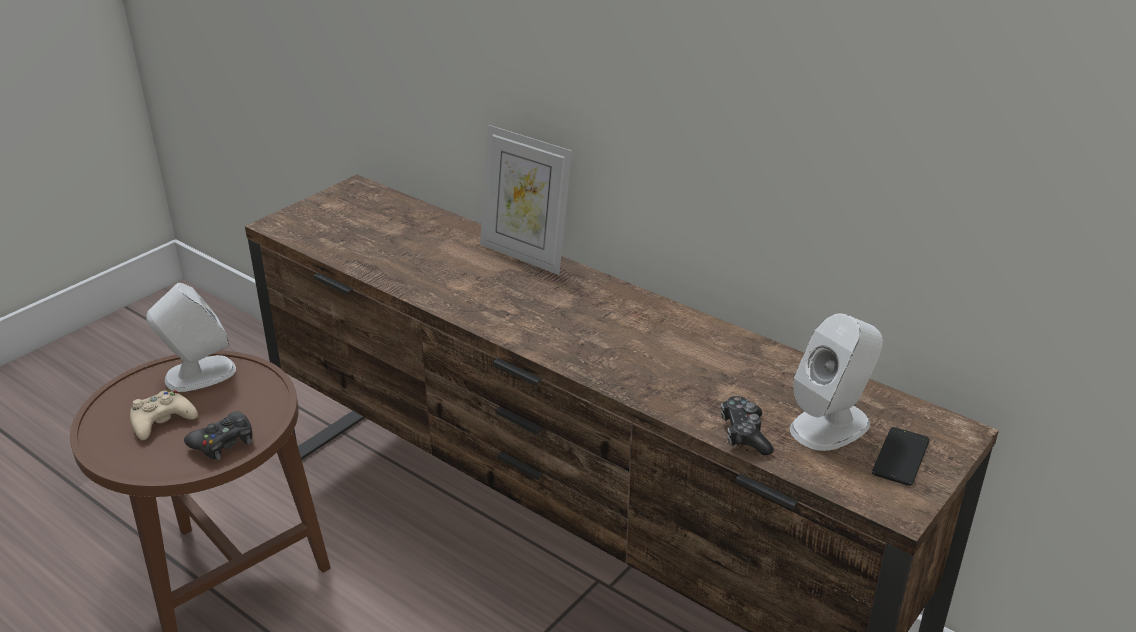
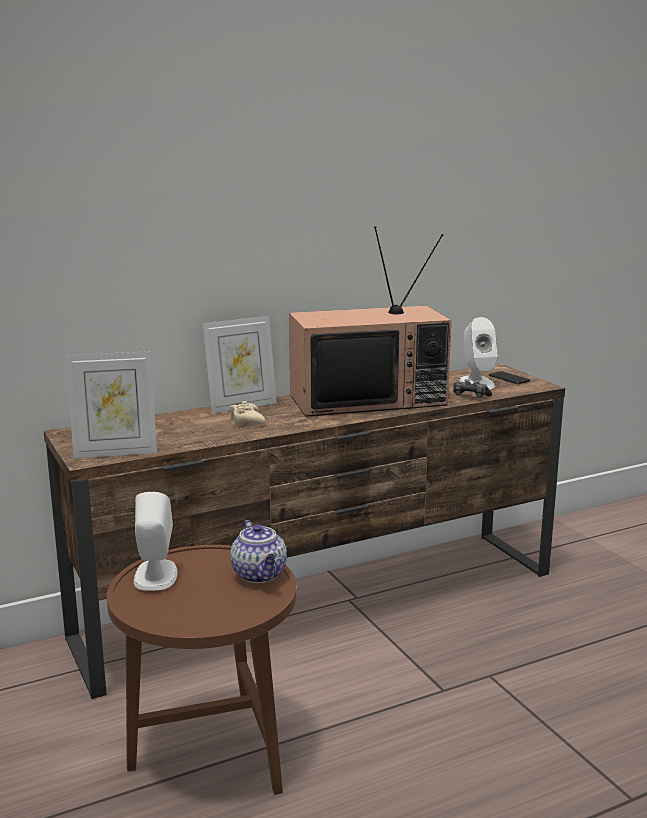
camera: 65 degrees left, 15 degrees down
(162, 421) = (201, 598): beige game controller -> beige game controller (246, 421)
(223, 442) = (260, 575): black game controller -> teapot
(308, 232) = (115, 452): none -> picture frame
(639, 341) = (368, 399): none -> television

